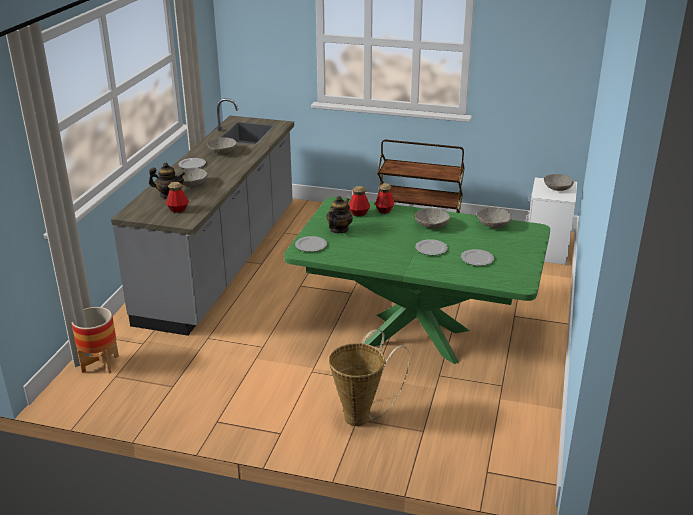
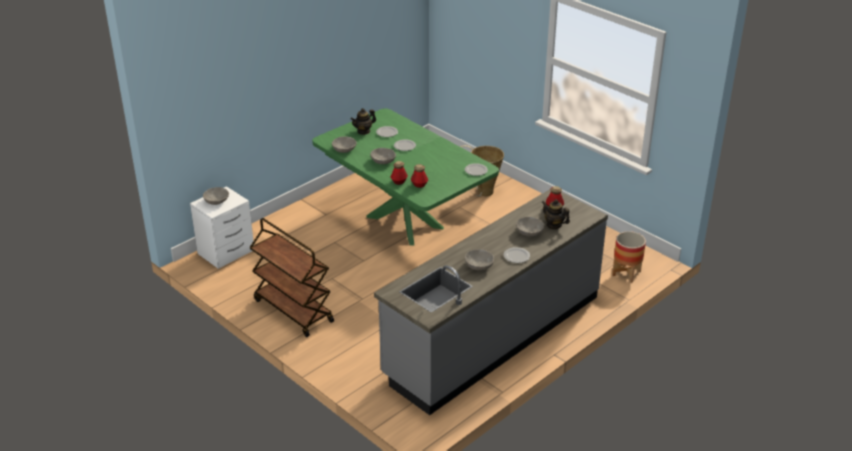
camera: 150 degrees left, 5 degrees up
(339, 230) = (446, 176): teapot -> teapot (363, 131)

